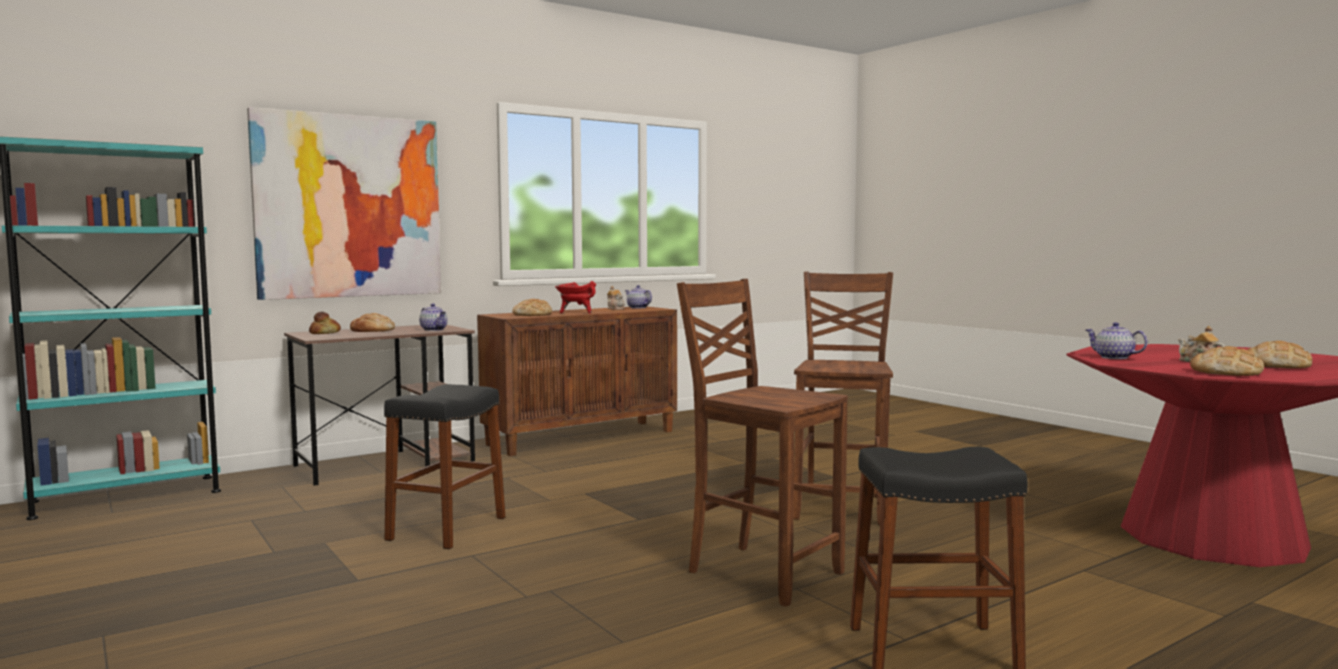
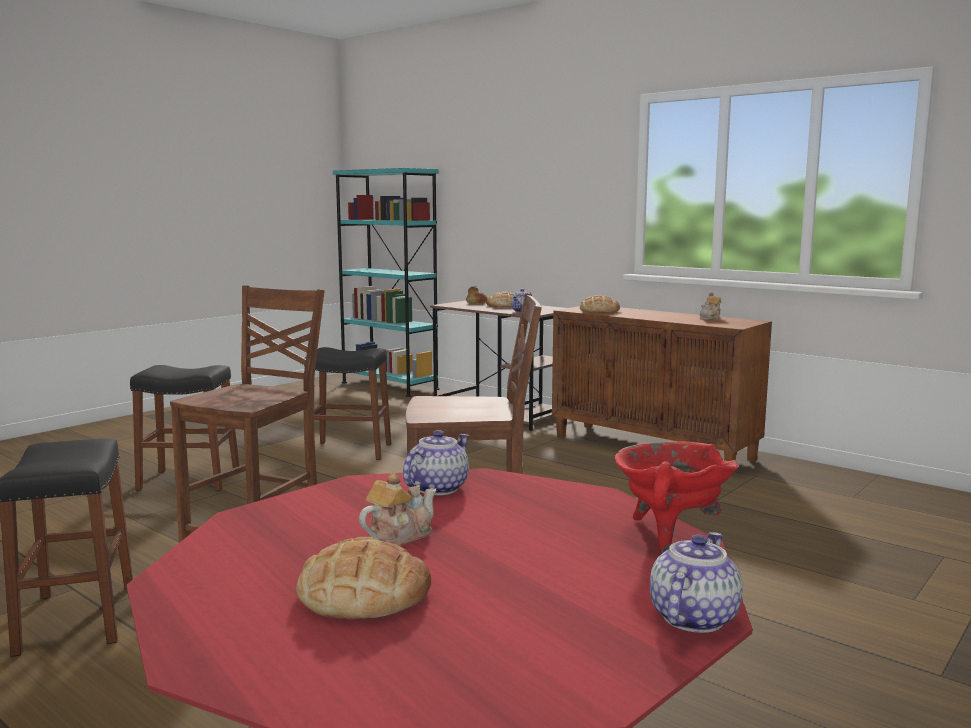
camera: 75 degrees right, 5 degrees up
(349, 206) = (521, 204): picture -> none
(476, 613) = (189, 480): none -> black stool
(576, 312) = (642, 315): red cooking pot -> red cooking pot (669, 534)
(637, 308) = (735, 321): teapot -> teapot (692, 617)
(1226, 372) = (261, 538): bread -> none

